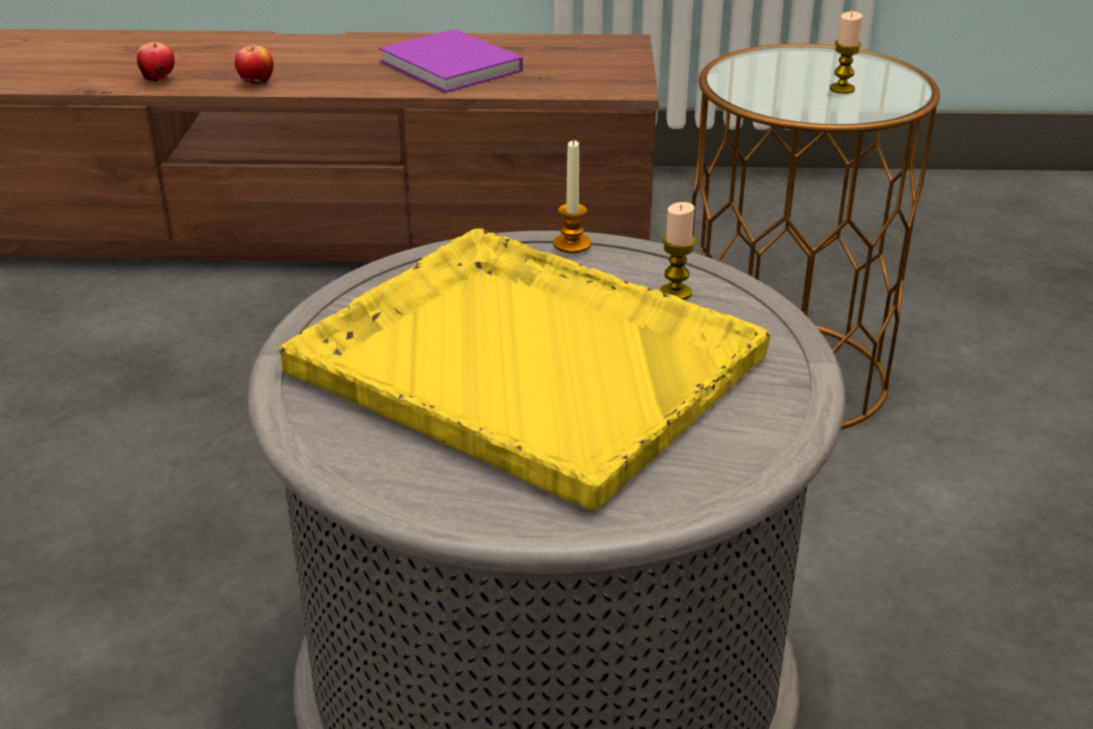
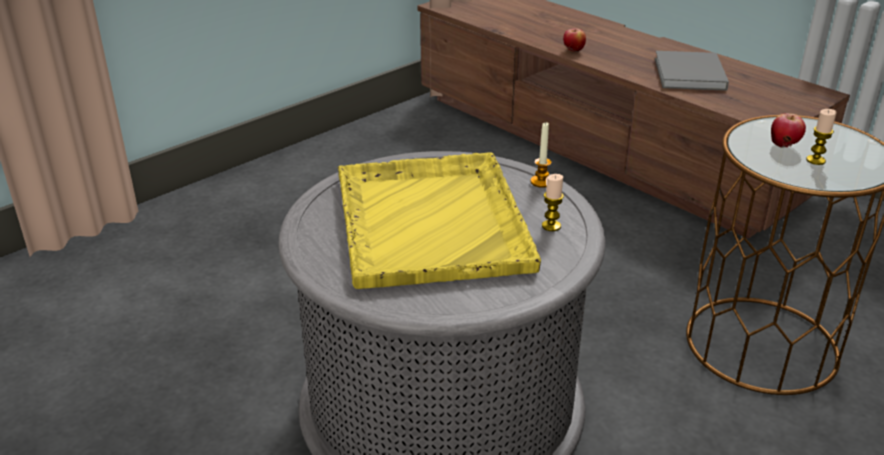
camera: 45 degrees right, 0 degrees up
(159, 80) = (531, 34): apple -> apple (784, 146)
(453, 67) = (690, 75): purple book -> grey book

